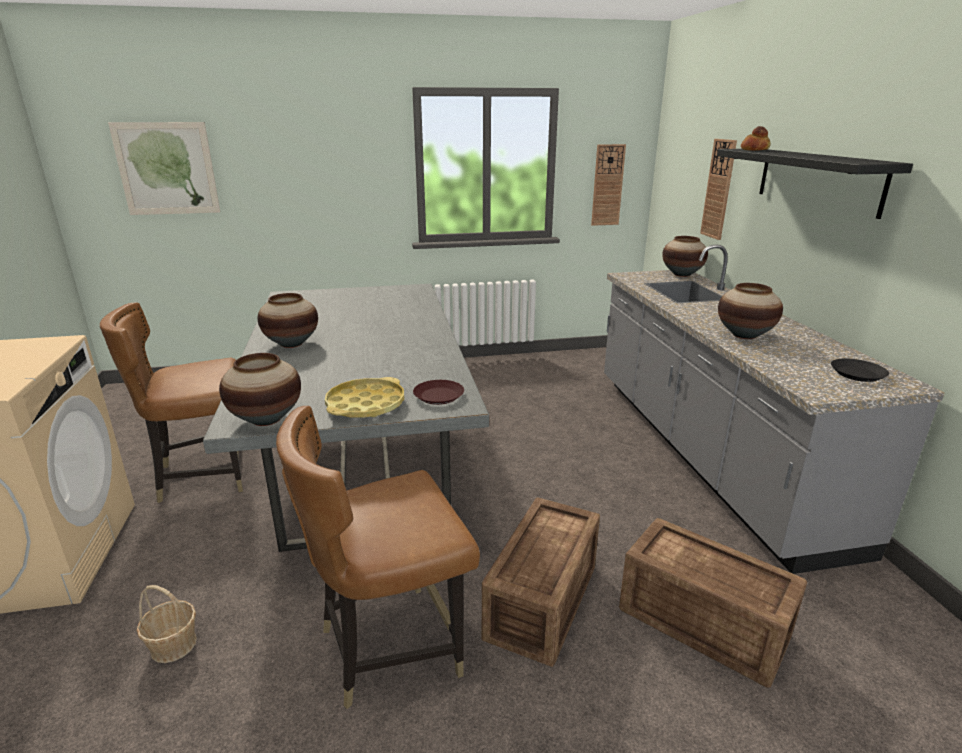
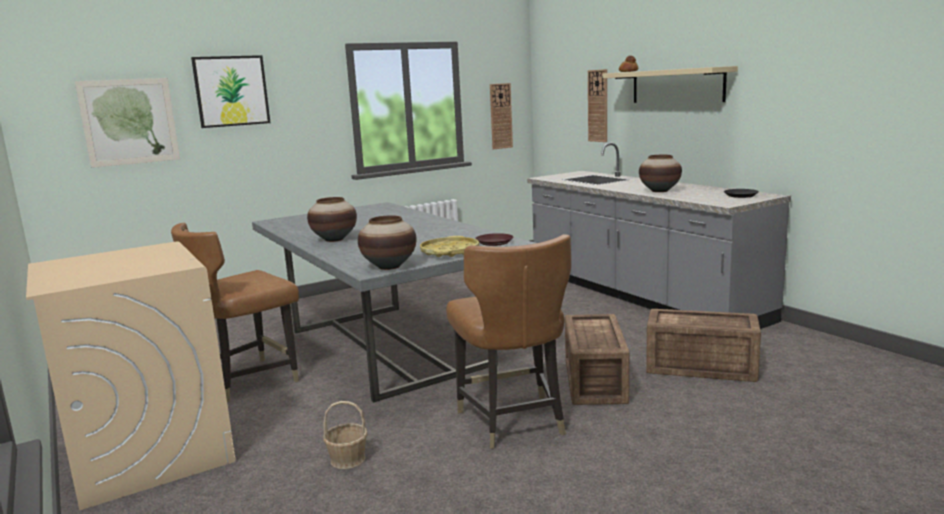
camera: 20 degrees left, 10 degrees down
(275, 140) = (231, 91): none -> picture
(390, 646) = (513, 421): brown chair -> brown chair turned 60 degrees counterclockwise
(681, 274) = (581, 173): vase -> none
(818, 180) = (677, 86): black shelf -> beige shelf

